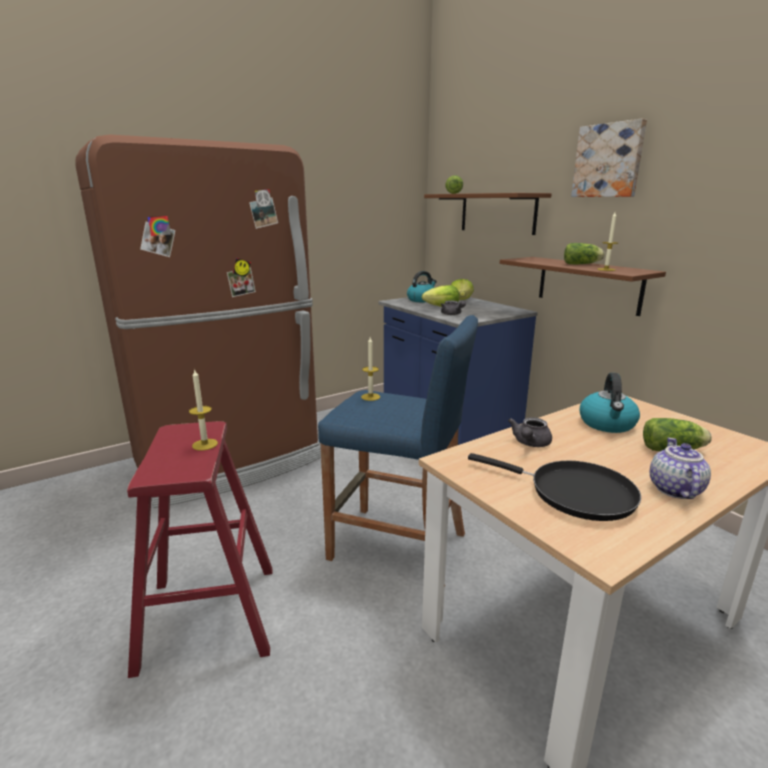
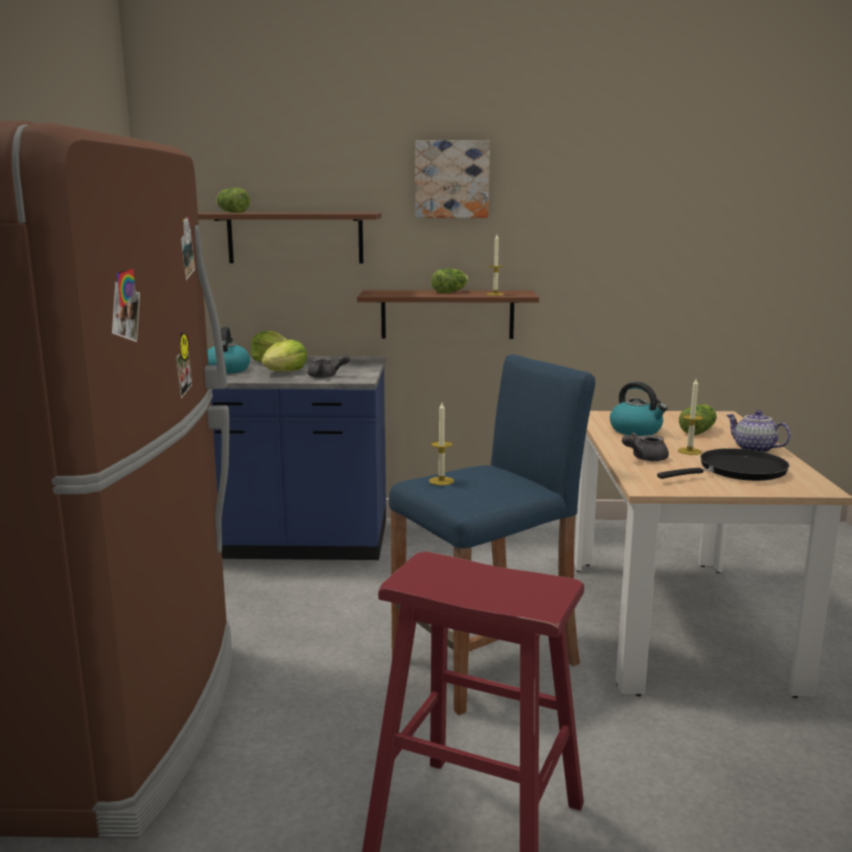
camera: 55 degrees left, 5 degrees down
(205, 444) = (482, 570): candle -> candle (689, 451)
(530, 443) = (644, 458): grey teapot -> grey teapot turned 90 degrees clockwise

